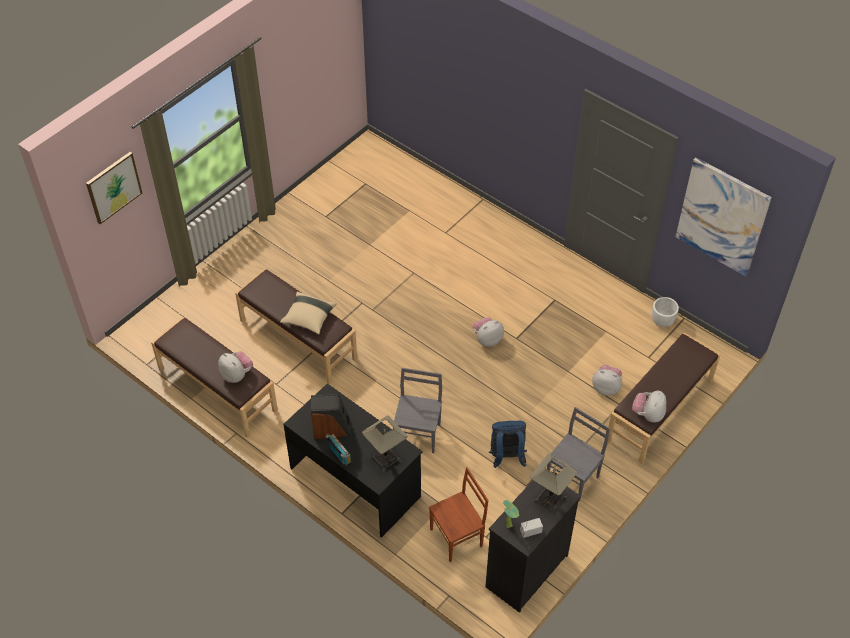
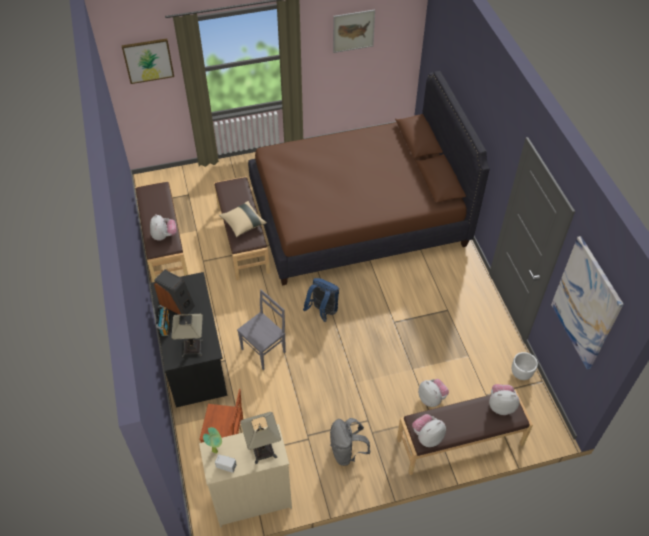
camera: 35 degrees right, 0 degrees up
(301, 55) = (353, 31): none -> picture
(394, 254) = (357, 215): none -> brown bed
(487, 339) = (371, 311): plush toy -> plush toy (501, 405)
(506, 457) = (311, 405): blue backpack -> blue backpack (322, 311)
(525, 571) = (251, 499): black dresser -> beige dresser
(573, 478) = (347, 452): grey chair -> grey backpack

